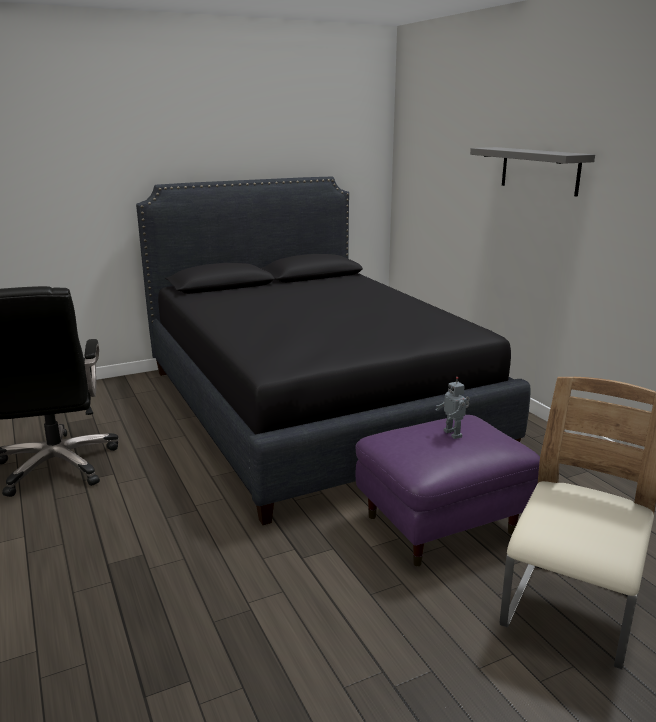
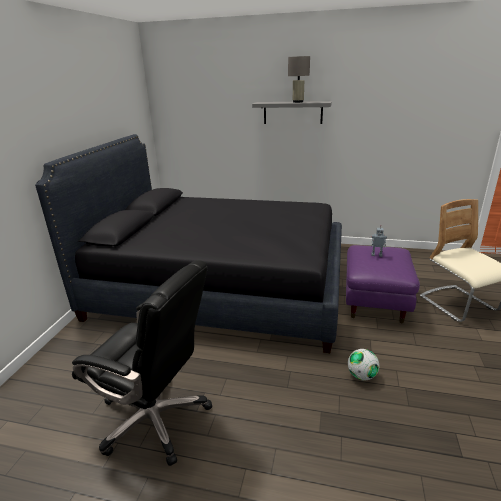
camera: 50 degrees left, 5 degrees up
(240, 564) = (361, 375): none -> football
(535, 151) = (298, 102): none -> grey table lamp

